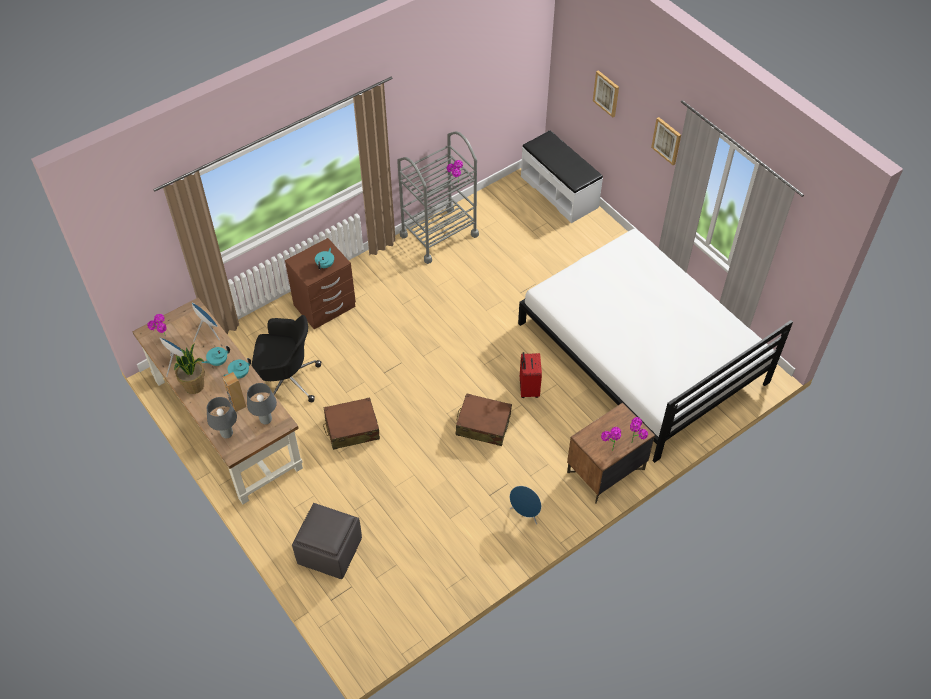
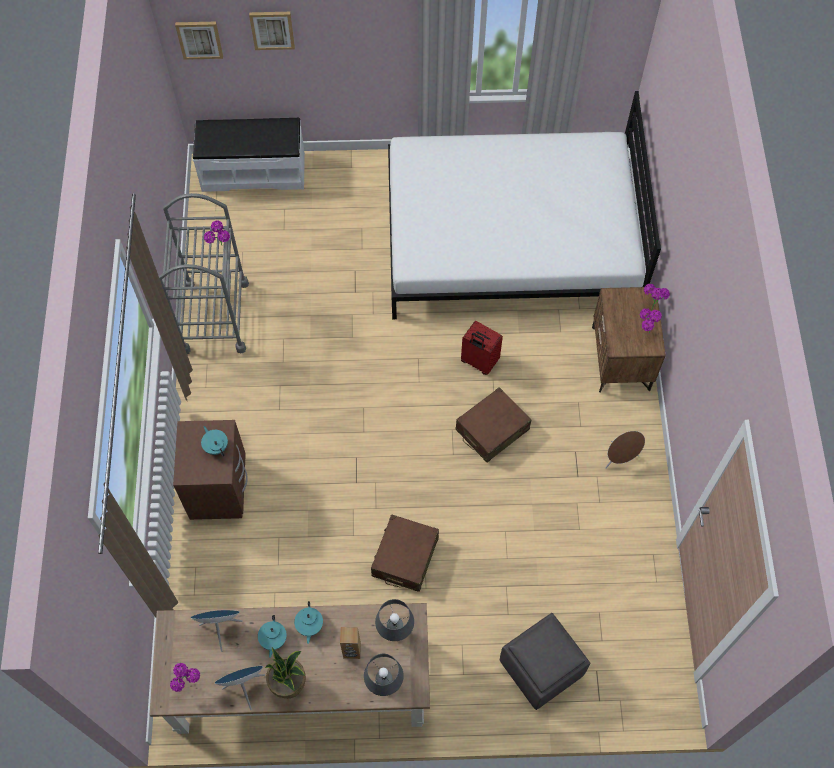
camera: 55 degrees left, 10 degrees up
(287, 380) = (290, 586): black office chair -> none
(525, 514) = (620, 458): blue speaker -> brown speaker
(667, 140) = (385, 25): picture -> picture (199, 39)

